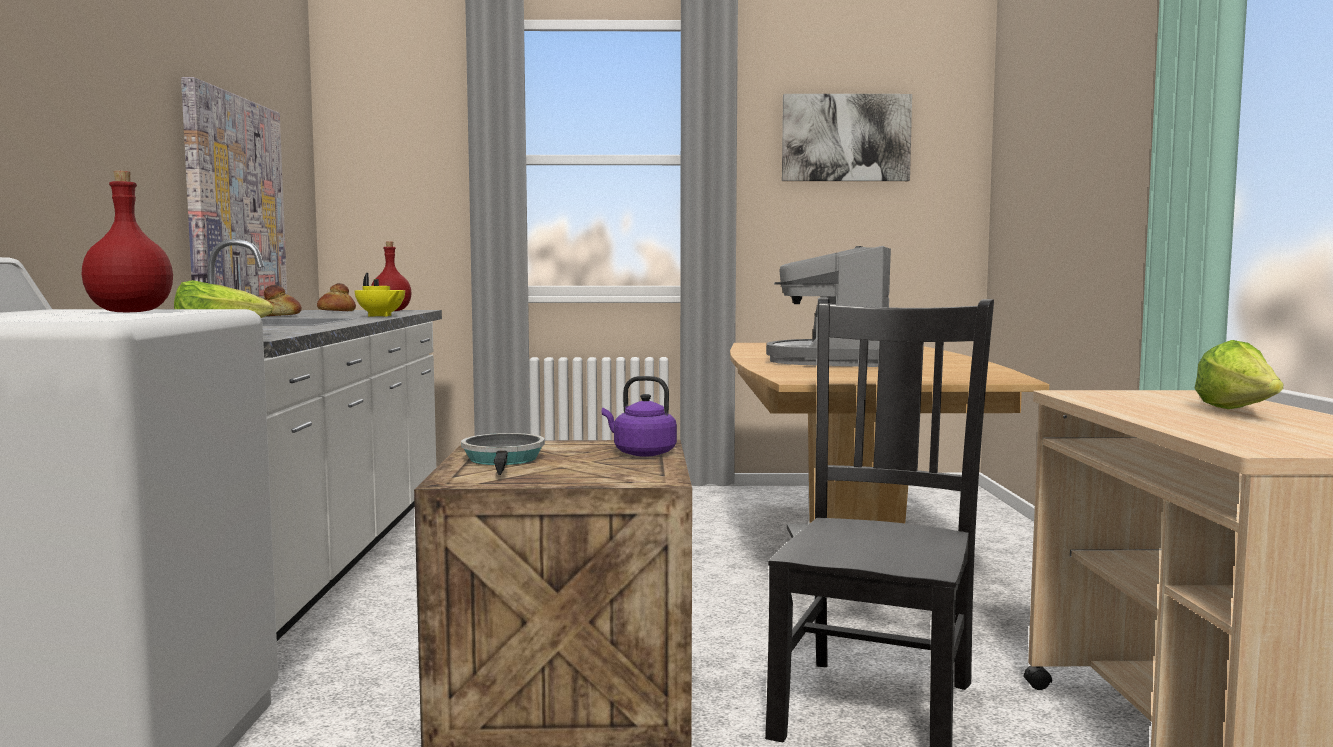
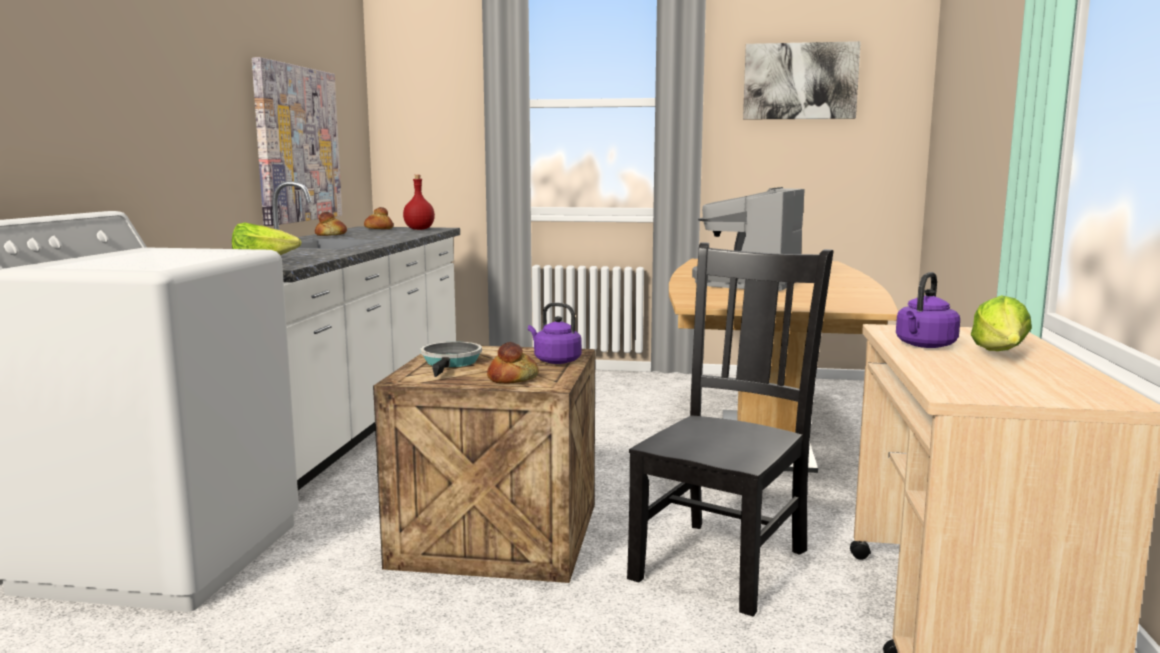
camera: 10 degrees right, 5 degrees up
(129, 312) = (186, 255): red bottle -> none
(380, 316) = (403, 236): yellow teapot -> none
(604, 474) = (513, 379): none -> bread
(1139, 406) = (924, 345): none -> purple kettle

